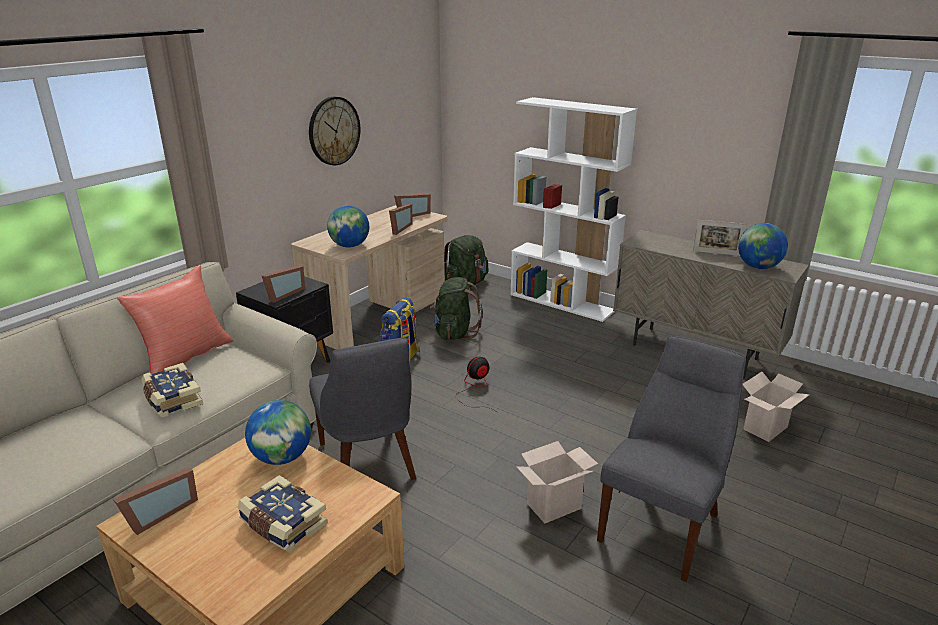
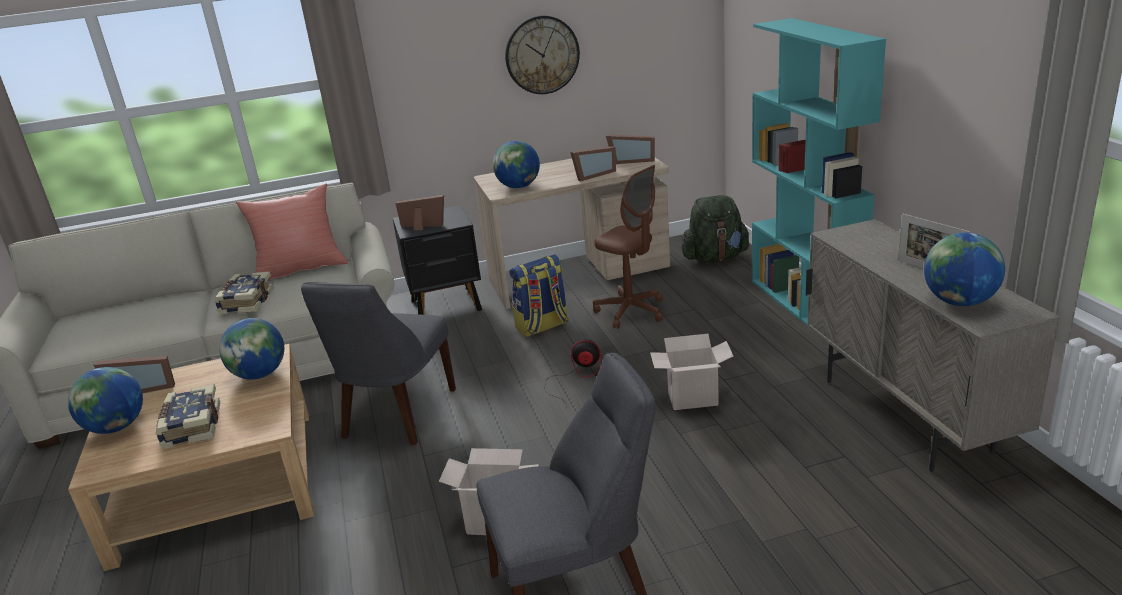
camera: 40 degrees right, 0 degrees up
(190, 559) = (116, 427): none -> globe
(283, 294) = (422, 227): picture frame -> picture frame turned 150 degrees counterclockwise
(454, 333) = (631, 311): green backpack -> brown office chair
(562, 302) = (805, 305): white bookcase -> turquoise bookcase
(766, 429) = (867, 545): cardboard box -> cardboard box (691, 400)

